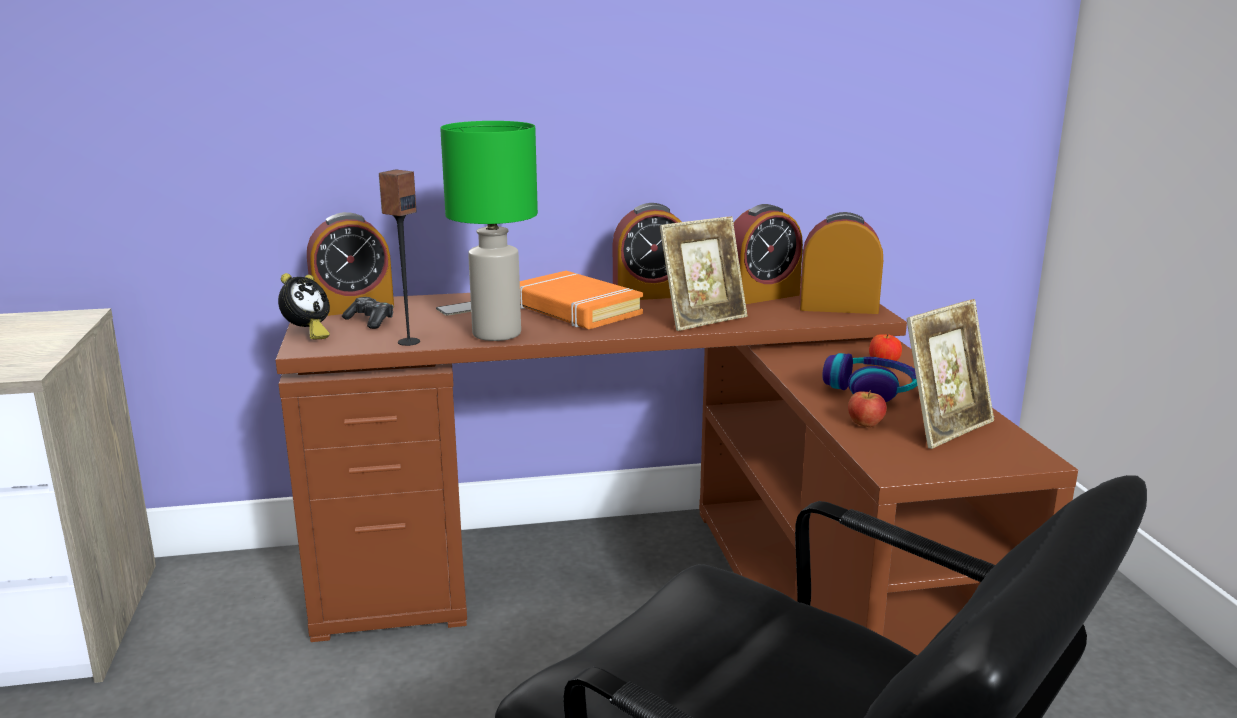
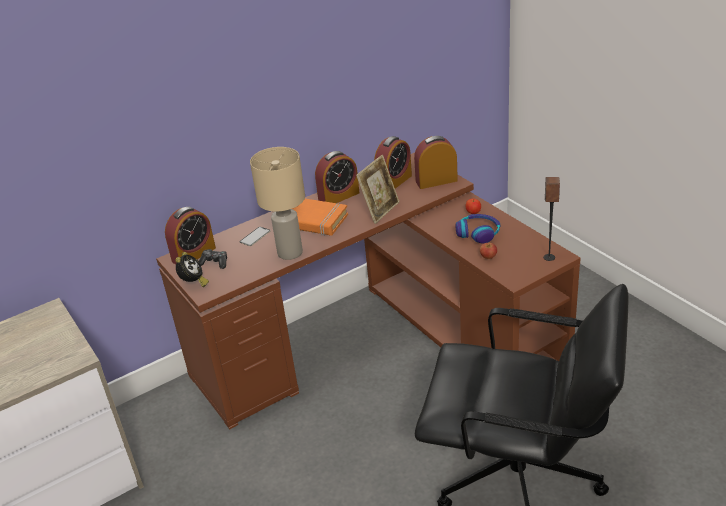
camera: 20 degrees left, 15 degrees up
(408, 342) = (252, 272): speaker -> speaker (548, 257)
(495, 334) = (289, 253): green table lamp -> beige table lamp
(945, 428) = (520, 249): picture frame -> none

